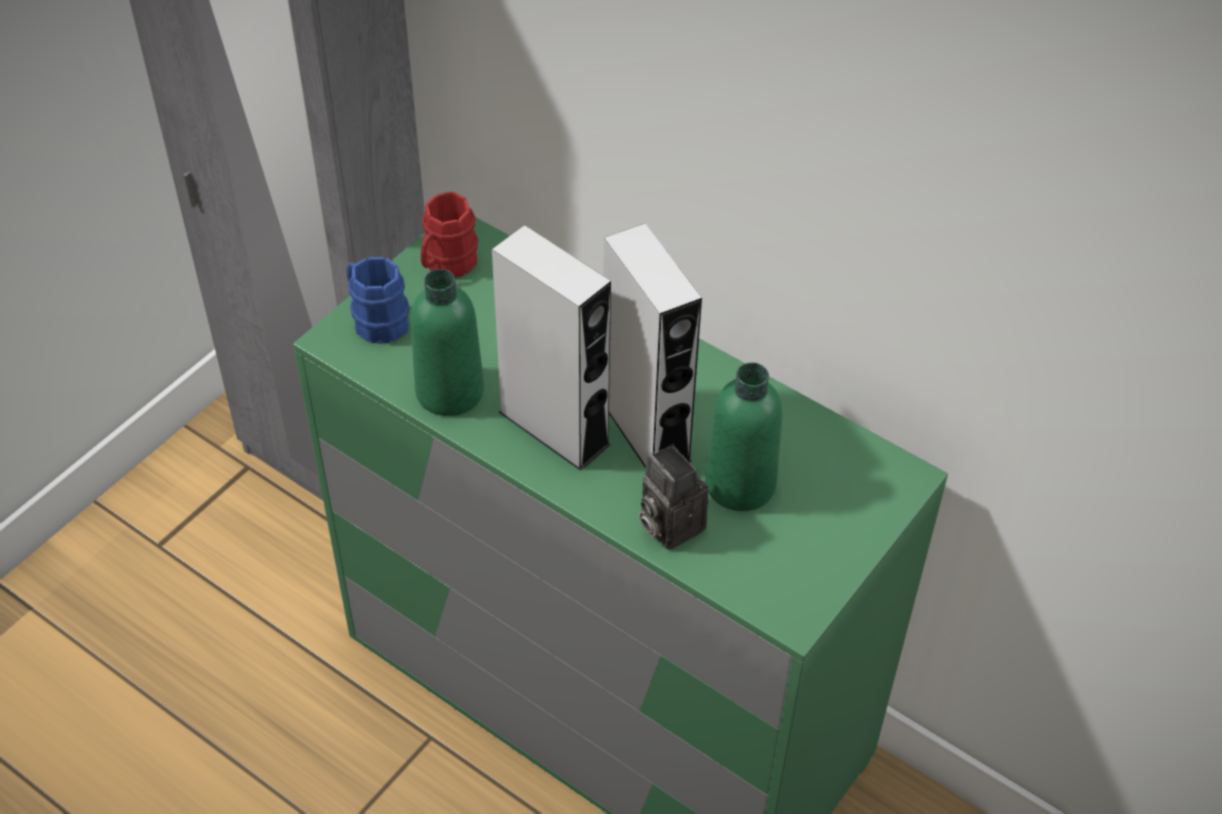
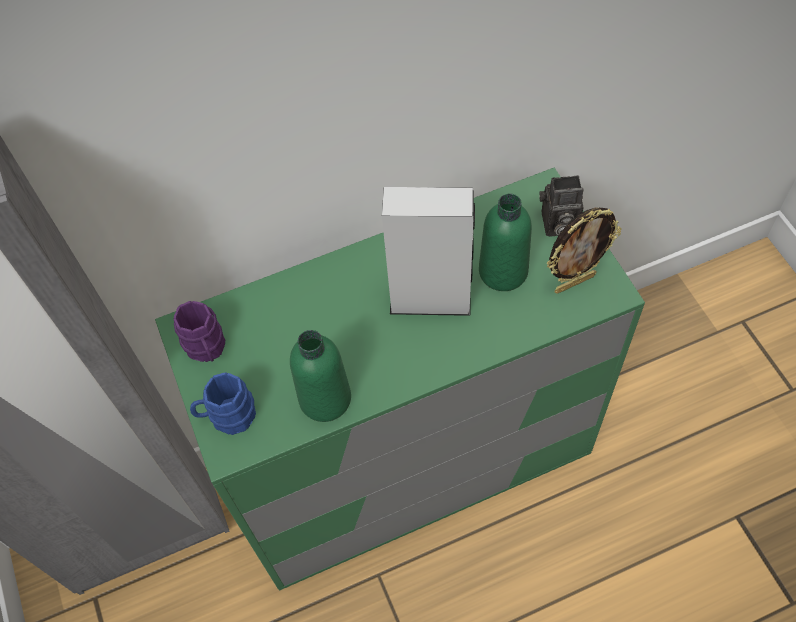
camera: 55 degrees left, 10 degrees up
(446, 264) = (207, 349): red mug -> purple mug
(554, 428) = (396, 351): grey speaker -> none
(667, 524) = (511, 324): camera -> camera (557, 225)
(777, 565) = (574, 282): none -> picture frame

